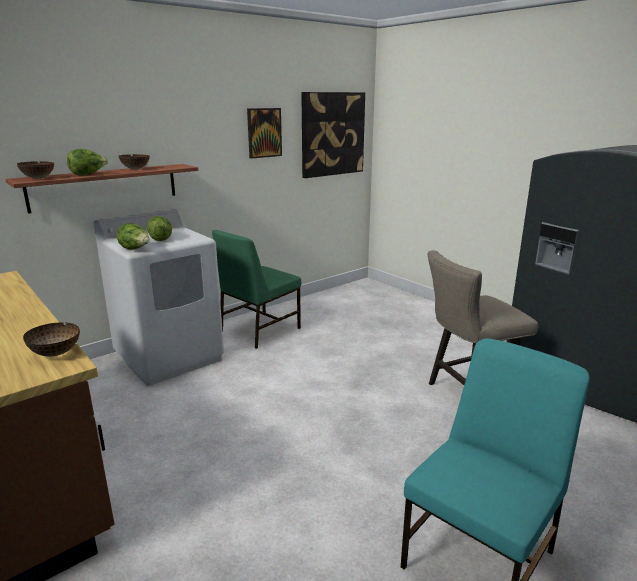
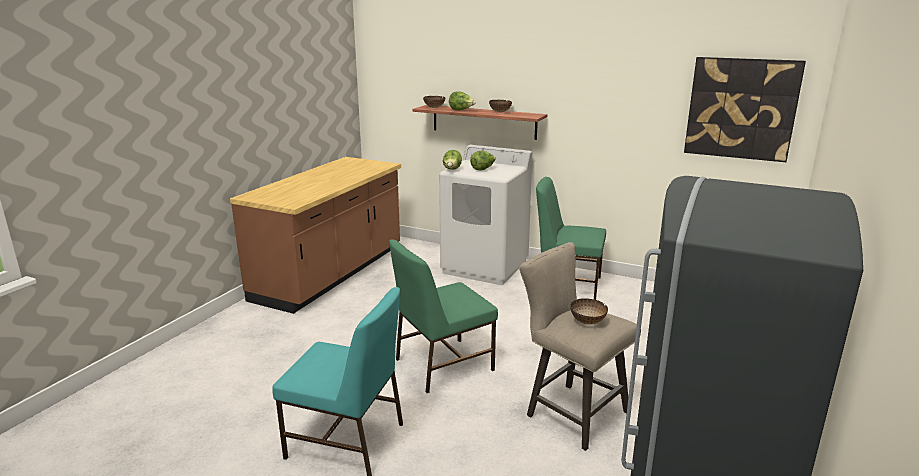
camera: 65 degrees right, 0 degrees up
(56, 353) = (303, 199): bowl -> bowl (587, 322)
(264, 133) = (639, 96): picture -> none
(354, 441) = (442, 365): none -> green chair

